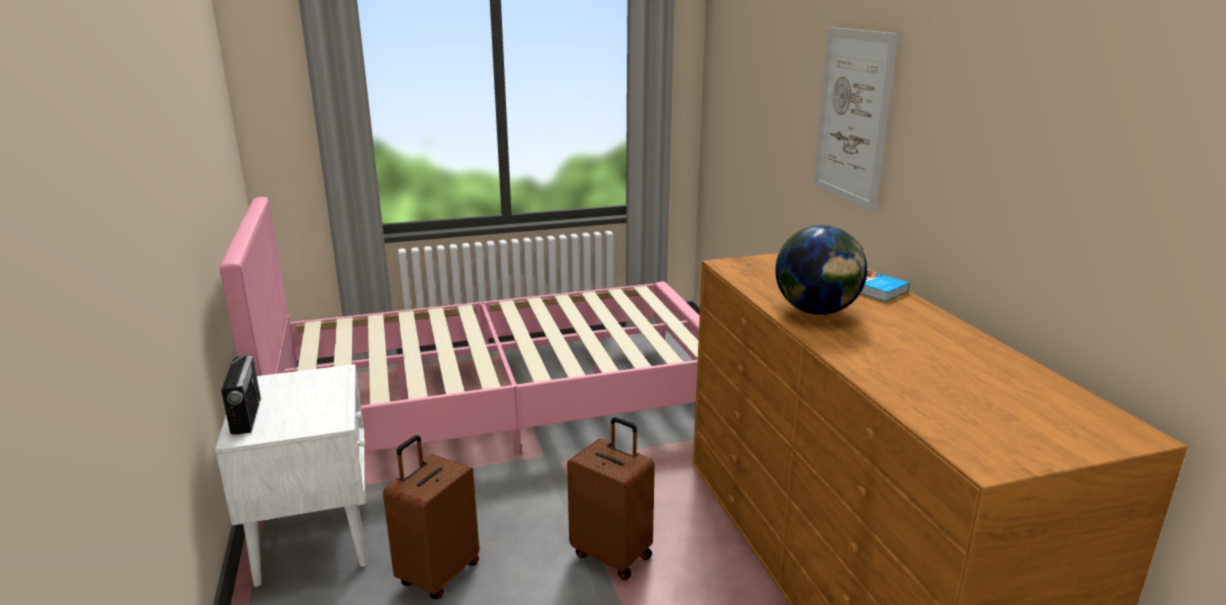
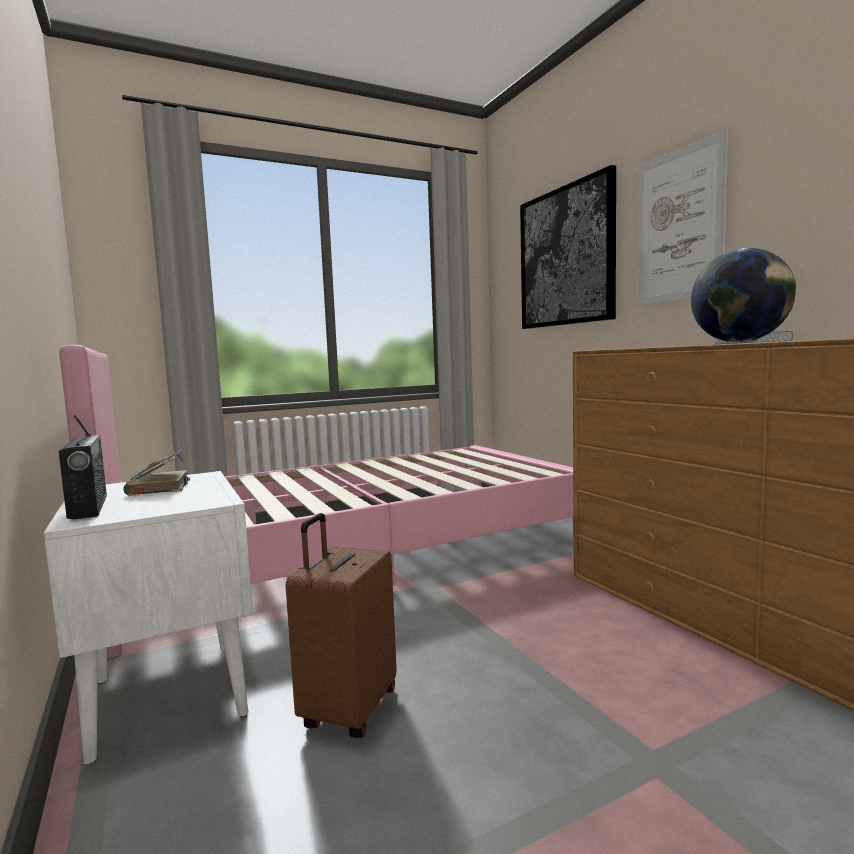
camera: 10 degrees left, 15 degrees down
(300, 390) = (159, 487): none -> book
(613, 554) = (550, 659): brown suitcase -> none
(766, 94) = (566, 257): none -> picture

